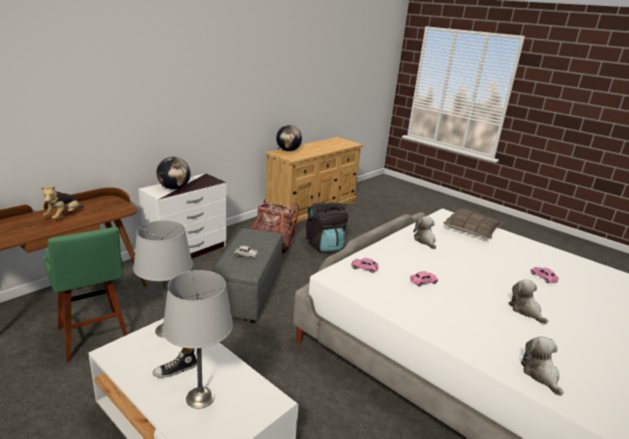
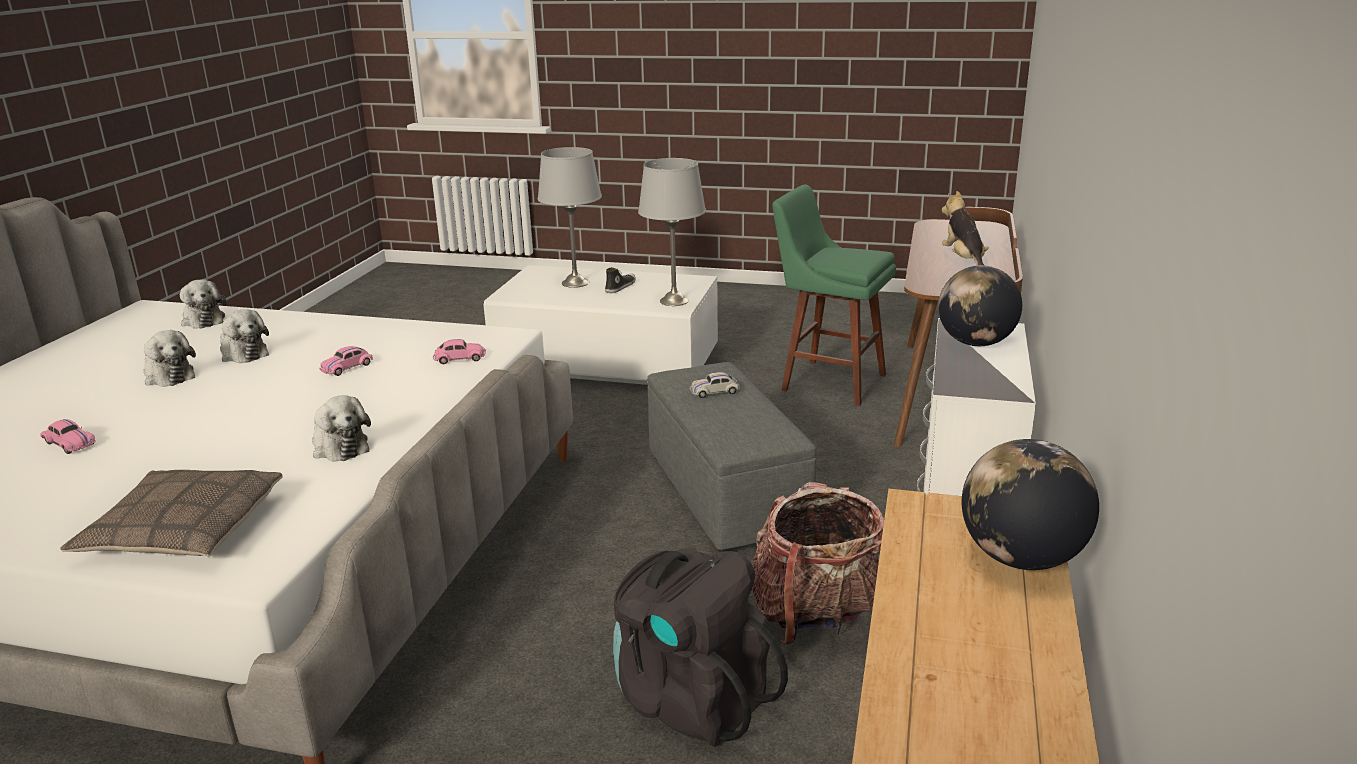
camera: 155 degrees right, 0 degrees up
(488, 316) = (243, 353): none -> plush toy

